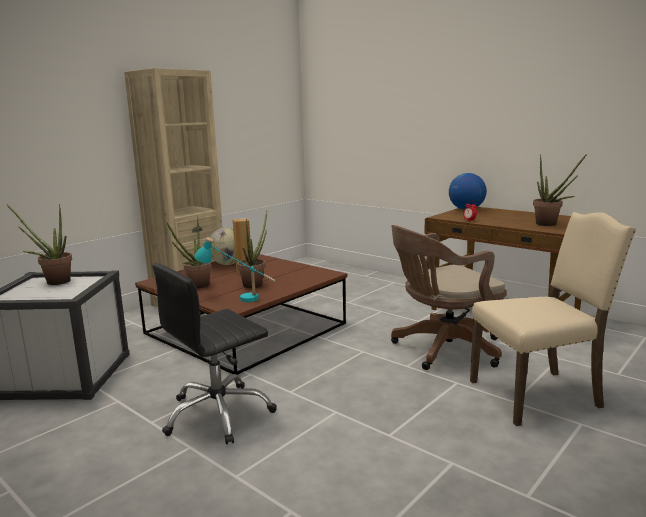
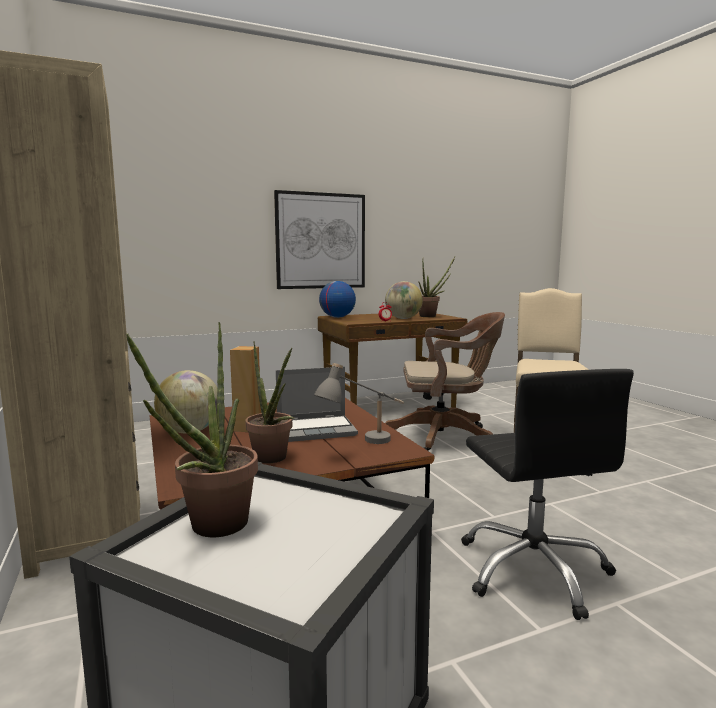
camera: 65 degrees left, 5 degrees down
(236, 298) = (364, 444): turquoise table lamp -> grey table lamp
(255, 284) = (317, 430): potted plant -> laptop
(443, 349) = (446, 438): brown office chair -> brown office chair turned 90 degrees counterclockwise
(473, 131) = (321, 241): none -> picture
(503, 221) = (403, 318): none -> globe

